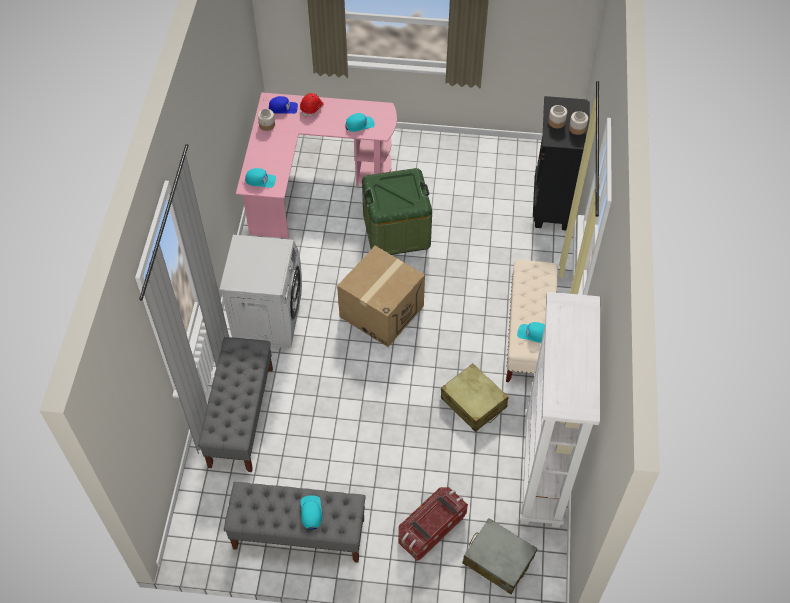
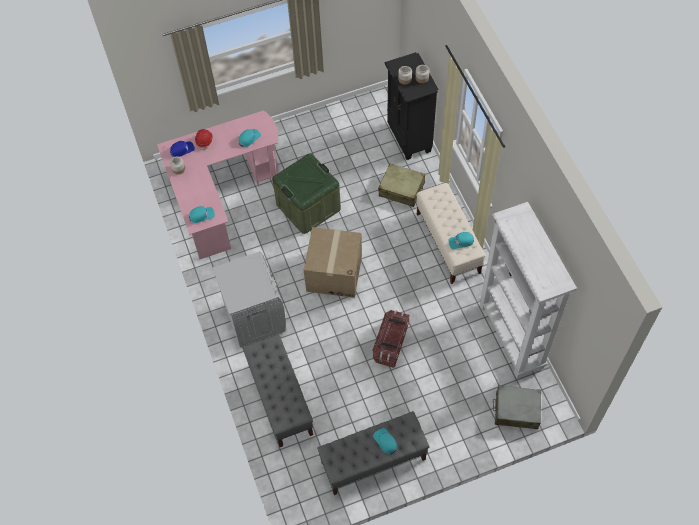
camera: 25 degrees left, 5 degrees up
(431, 529) = (460, 412): storage box -> storage box (391, 343)
(473, 403) = (438, 309): beige suitcase -> beige suitcase (401, 189)

